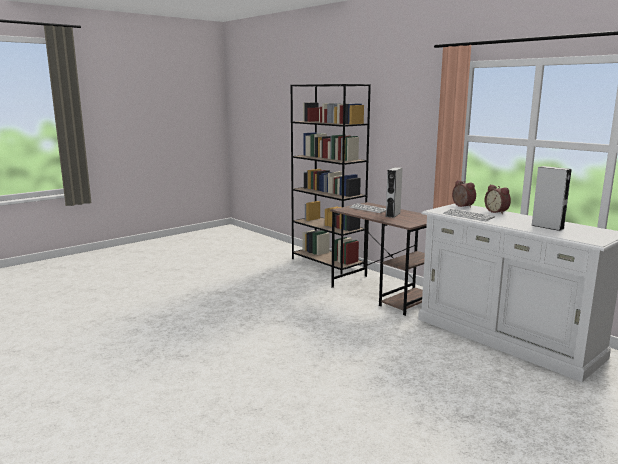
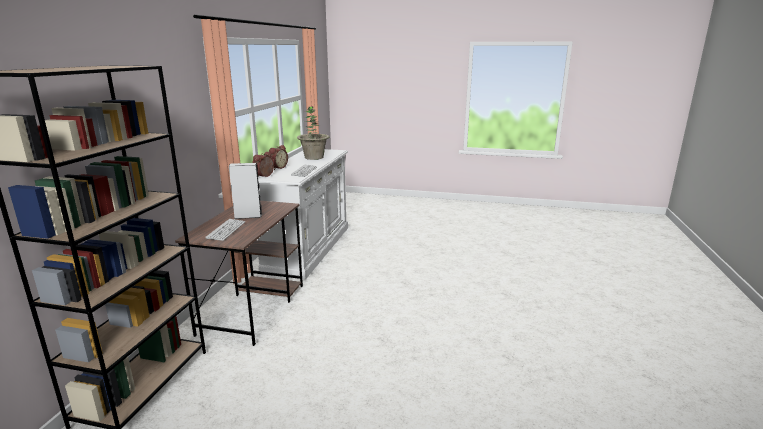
camera: 125 degrees left, 5 degrees up
(547, 227) = (314, 157): grey speaker -> potted plant

